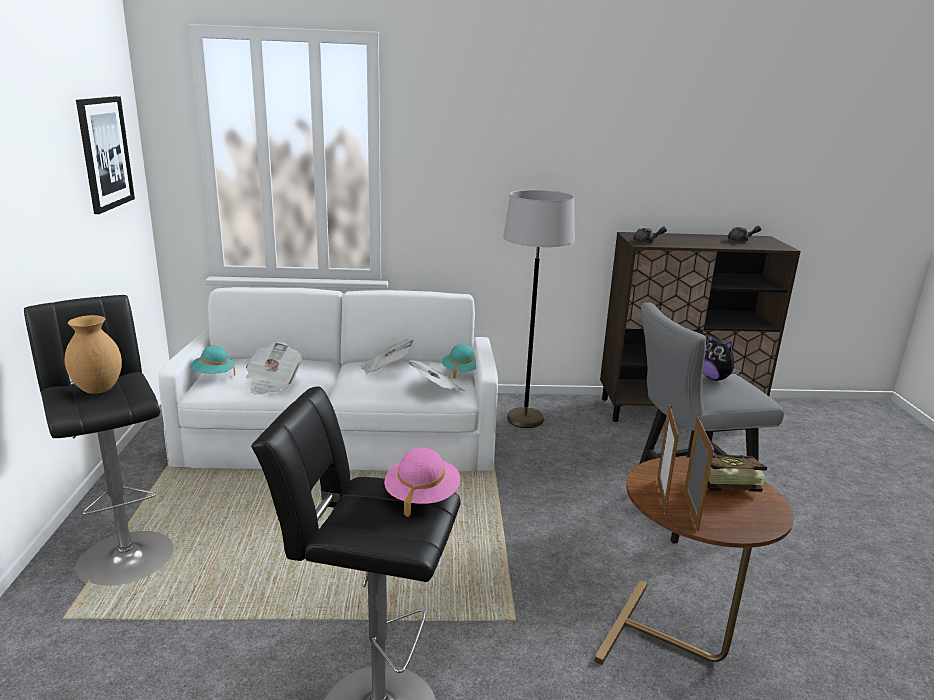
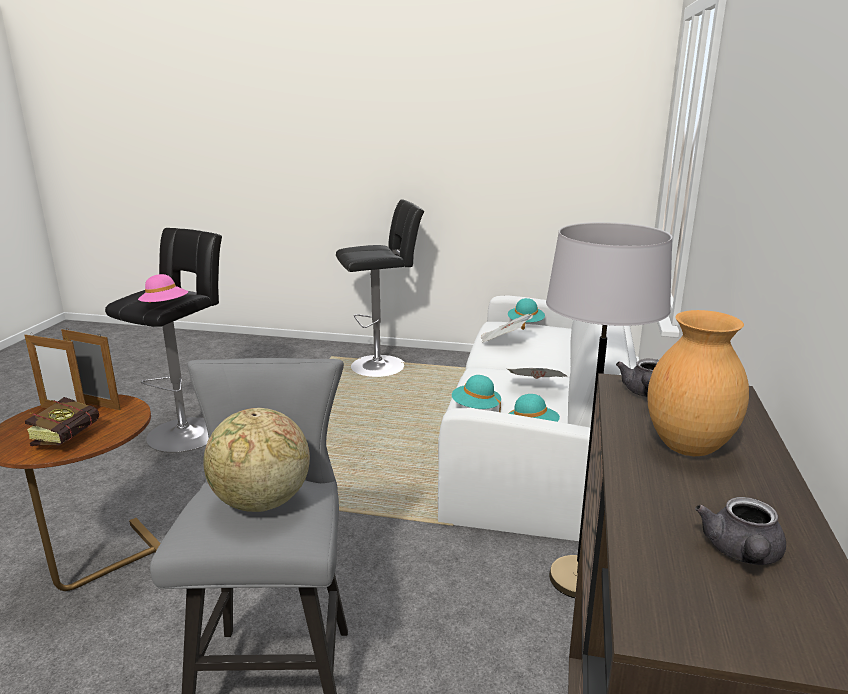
camera: 105 degrees right, 0 degrees up
(98, 389) = (374, 252): brown vase -> brown vase (689, 447)
(105, 153) = (580, 129): picture -> none
(435, 390) = (475, 408): newspaper -> turquoise hat
(715, 378) = (261, 502): plush toy -> globe

